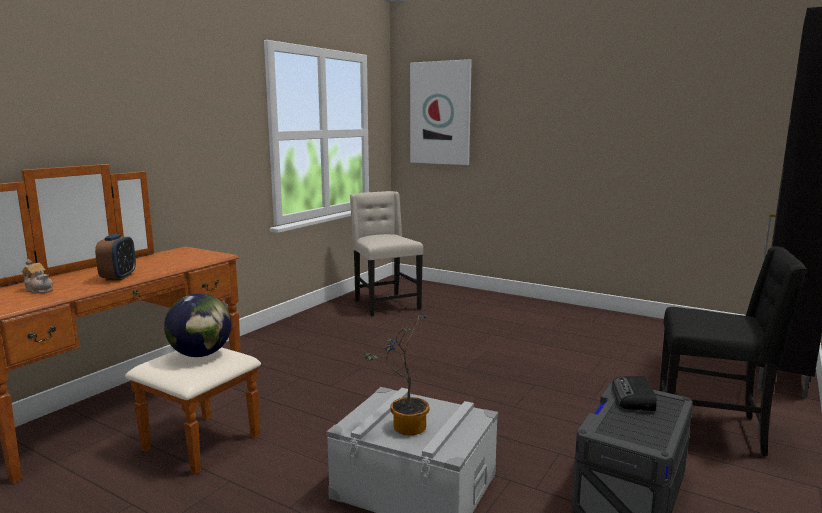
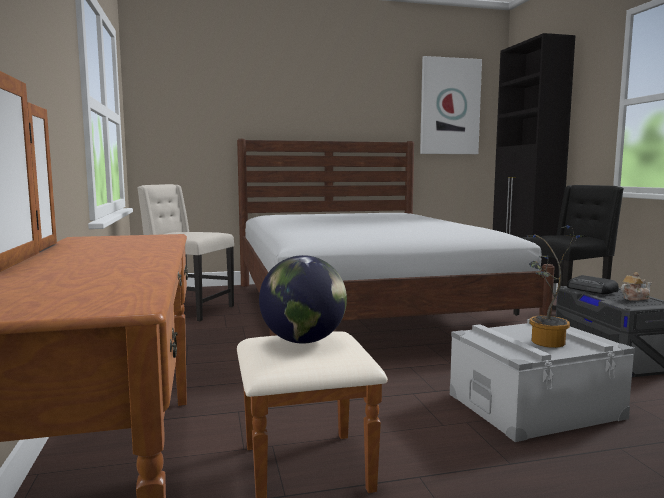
camera: 45 degrees left, 5 degrees down
(39, 290) = (70, 281): teapot -> teapot (634, 298)
(118, 277) = (134, 258): alarm clock -> none
(440, 113) = (191, 106): picture -> picture (449, 106)
(510, 344) = (362, 310): none -> white bed

